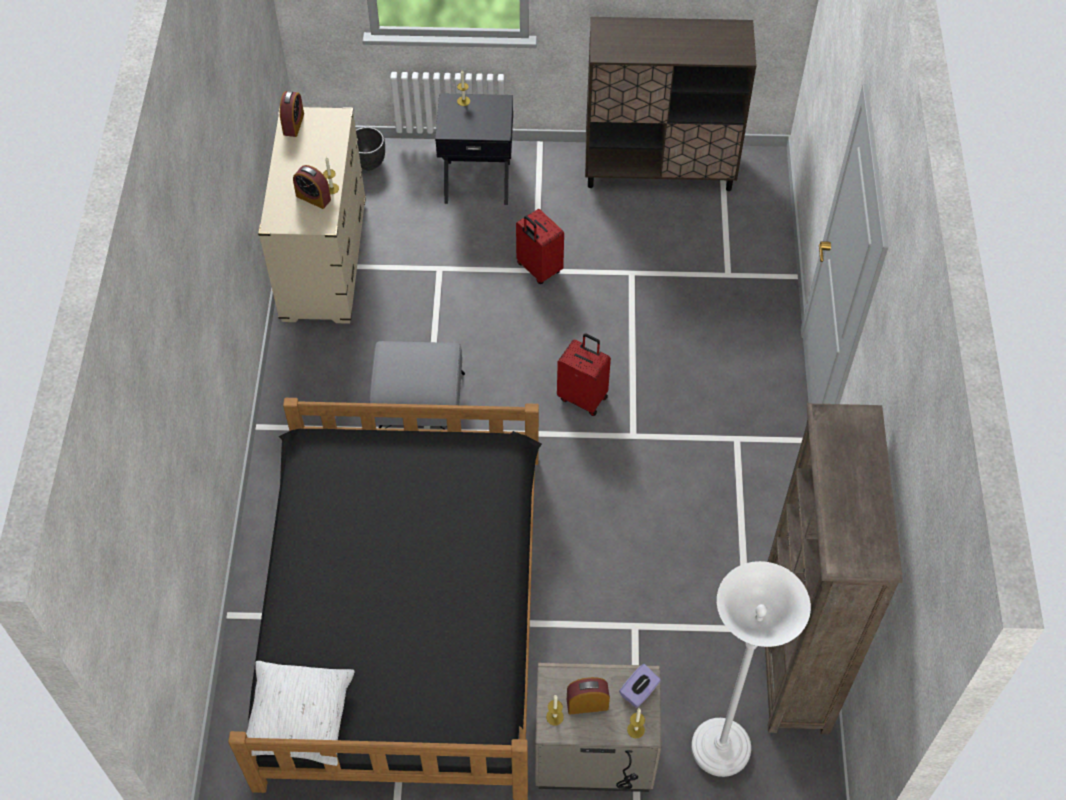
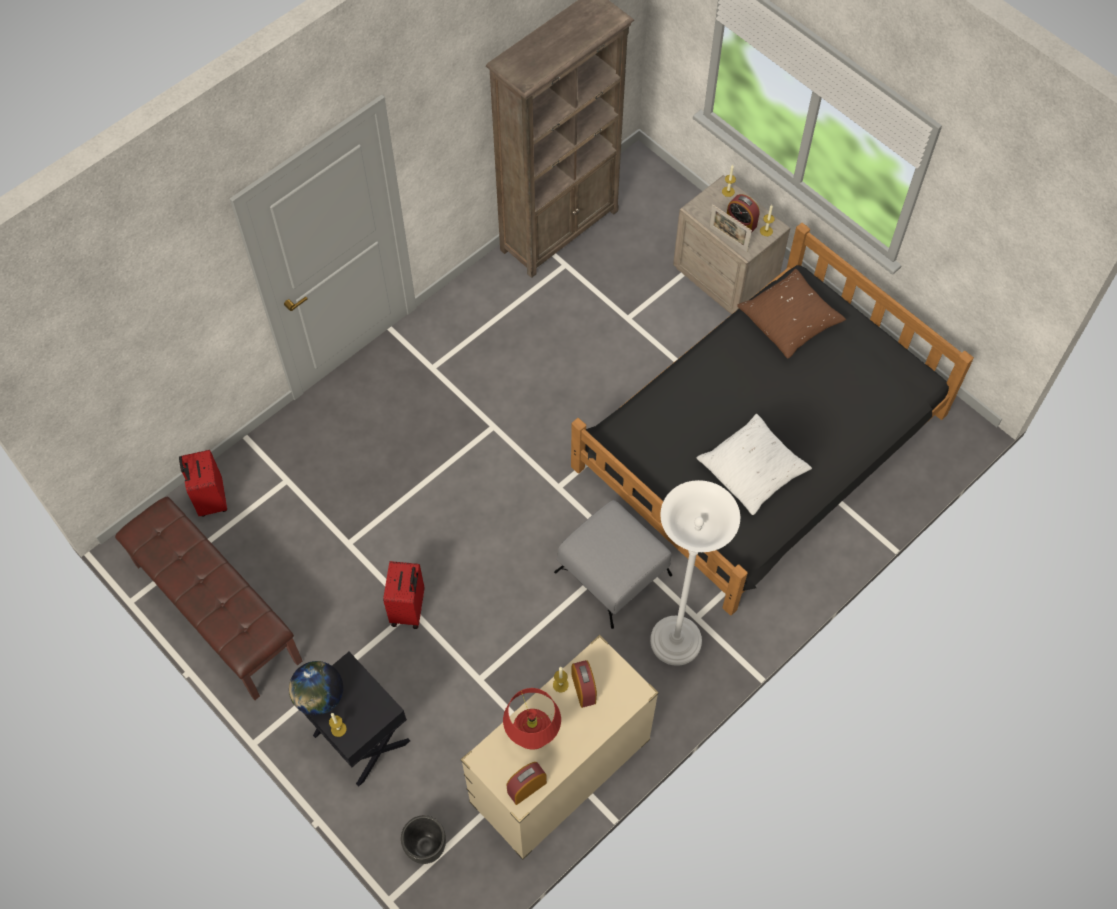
camera: 135 degrees left, 5 degrees up
(298, 718) = (904, 379): white pillow -> white pillow (752, 469)
(320, 151) = (533, 734): none -> red table lamp
(460, 685) = (789, 320): none -> brown pillow
(496, 106) = (319, 697): none -> globe
(581, 674) = (728, 239): none -> picture frame
(583, 397) = (494, 480): red suitcase -> red suitcase (210, 499)
(639, 692) = (705, 206): purple tissue box -> none
(659, 169) = (216, 612): brown cabinet -> brown bench
(720, 749) = (652, 224): white floor lamp -> white floor lamp (675, 641)

